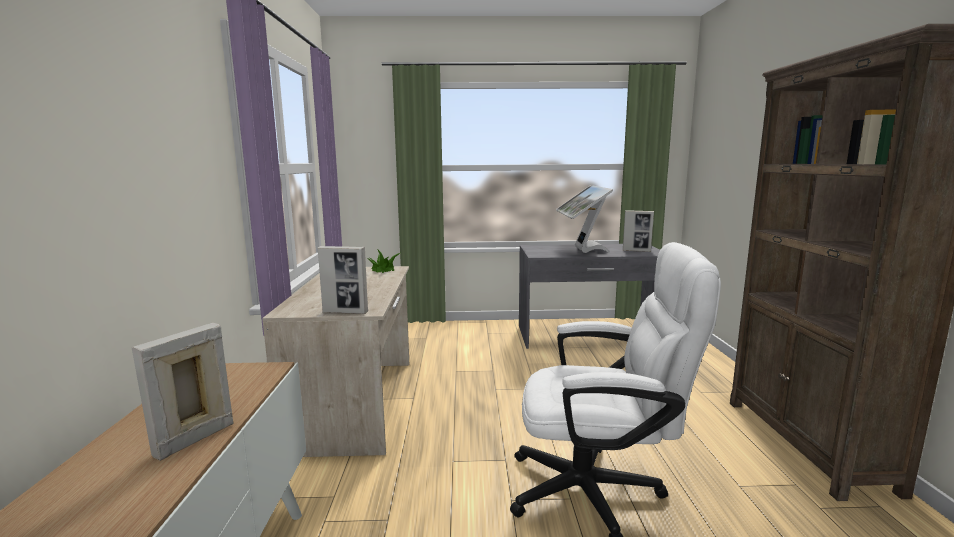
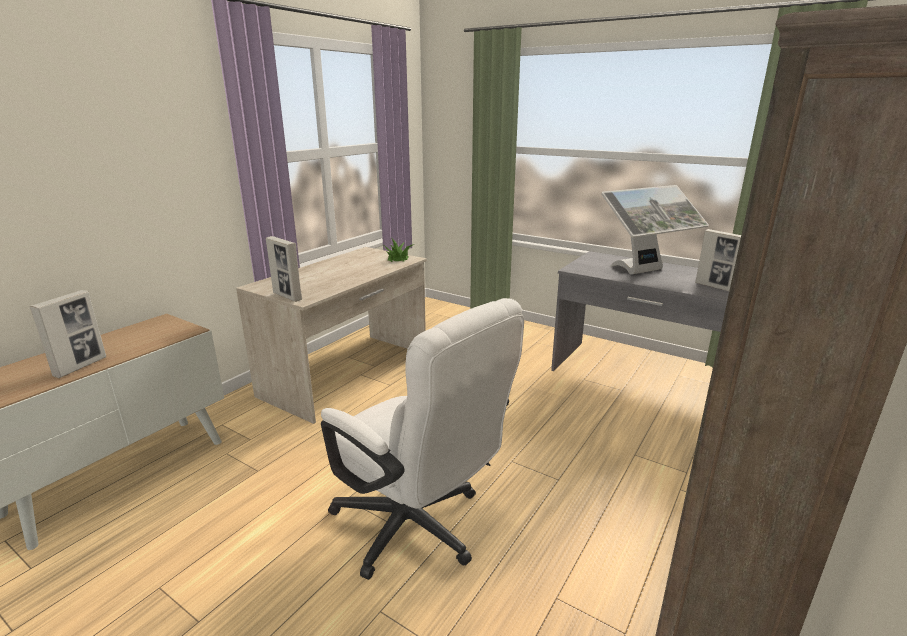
camera: 35 degrees right, 10 degrees up
(194, 440) = (81, 366): picture frame -> picture frame turned 135 degrees clockwise
(581, 250) = (644, 271): monitor -> monitor turned 150 degrees counterclockwise

